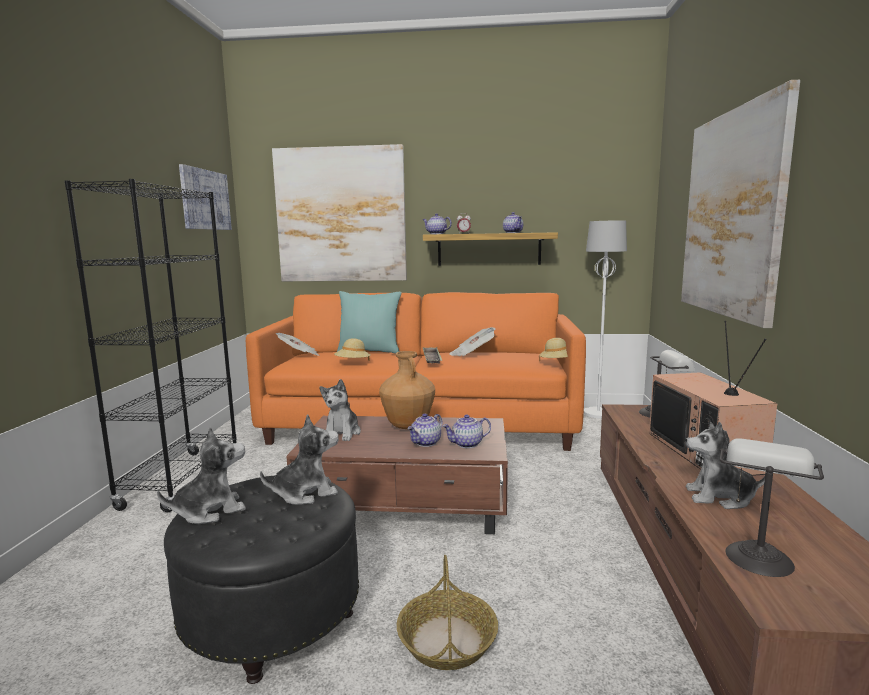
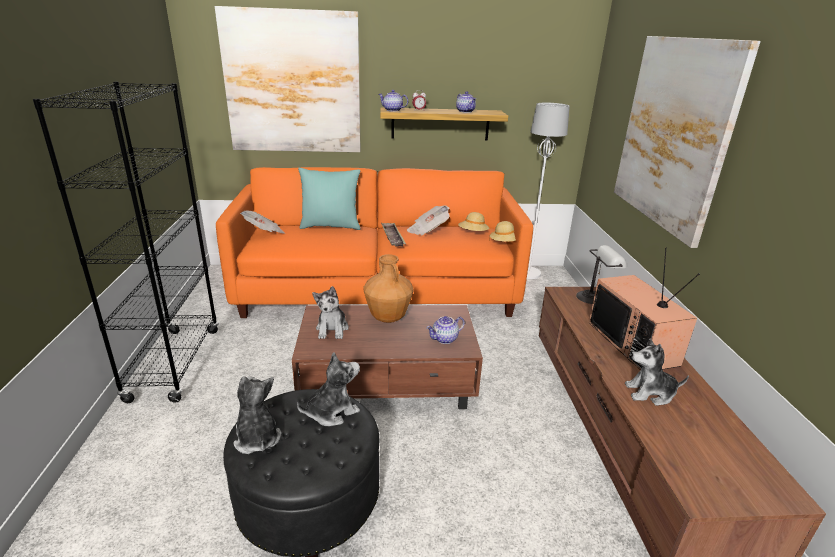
camera: 10 degrees left, 15 degrees up
(205, 200) = (151, 71): picture -> none
(210, 511) = (257, 438): plush toy -> plush toy turned 75 degrees counterclockwise
(352, 363) = (321, 245): beige hat -> beige hat (473, 233)
(426, 443) = (410, 339): teapot -> none
(447, 641) = (451, 513): basket -> none
(757, 551) = (681, 447): table lamp -> none

